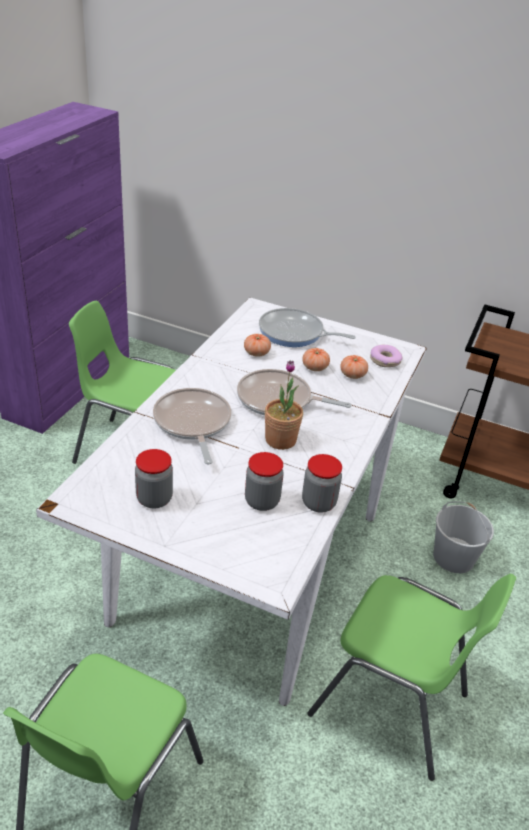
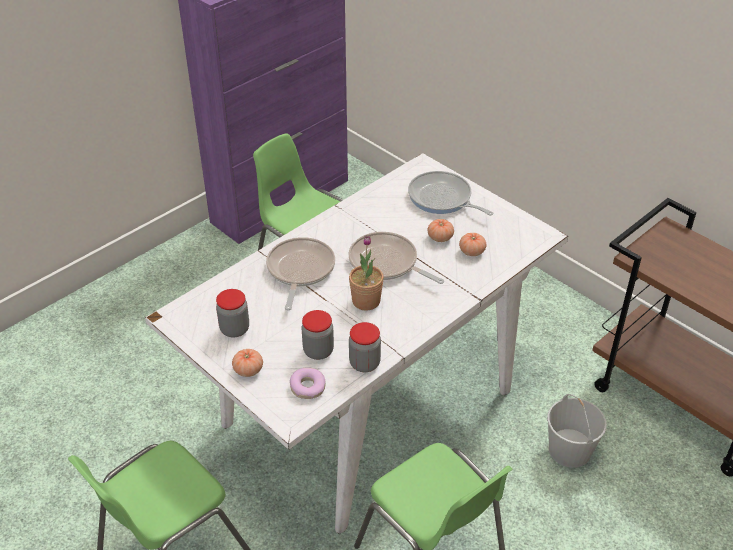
camera: 25 degrees right, 5 degrees up
(256, 353) = (394, 213): tomato -> tomato (248, 370)
(385, 361) = (514, 242): donut -> donut (307, 387)

